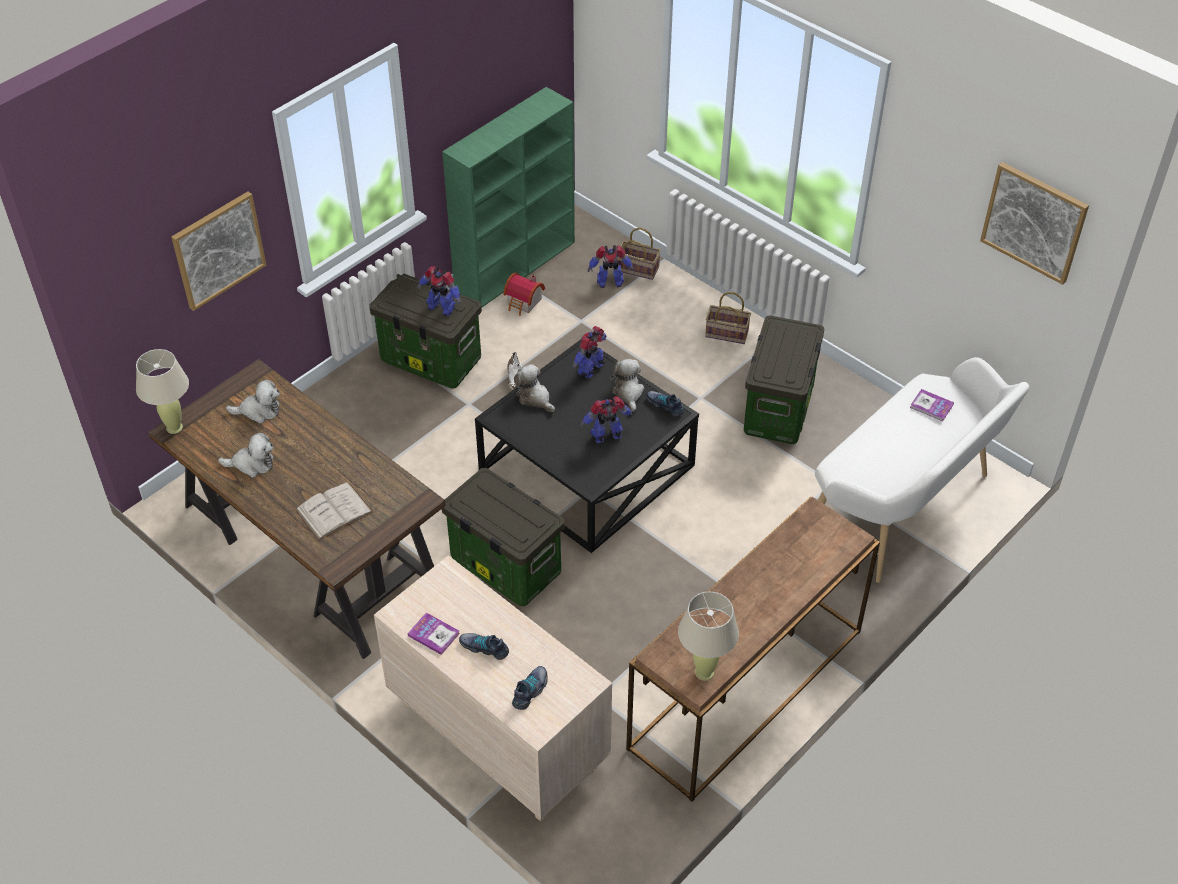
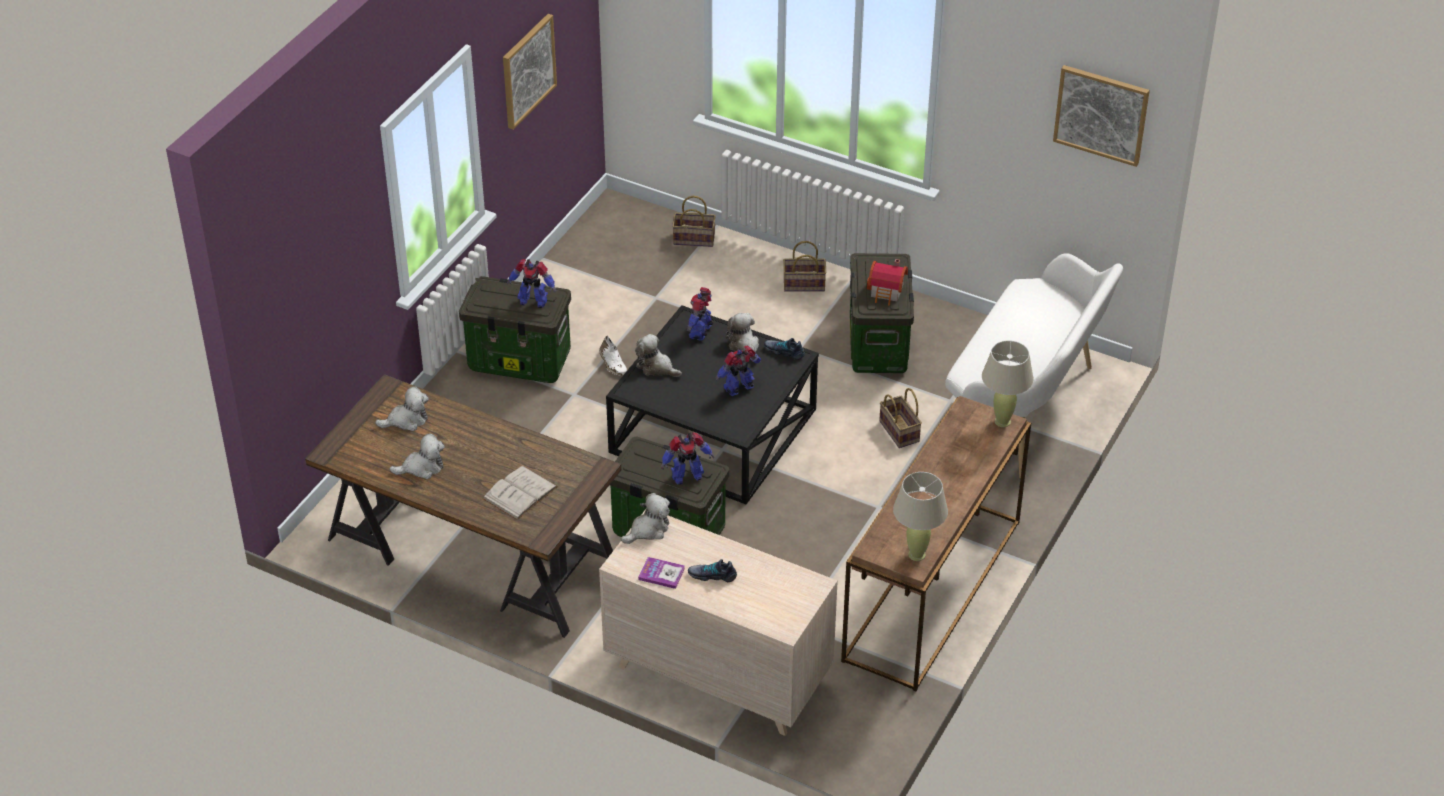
camera: 15 degrees left, 5 degrees down
(174, 428) = (330, 450): beige table lamp -> beige table lamp (1002, 421)
(218, 250) = (341, 269): picture -> picture (528, 70)
(439, 581) = (648, 530): none -> plush toy
(516, 266) = (569, 257): green bookcase -> none
(524, 303) = (592, 291): toy house -> toy house (887, 292)
(530, 691) = (768, 601): shoe -> none
(609, 282) = (670, 256): toy robot -> toy robot (686, 476)
(770, 506) = (900, 432): none -> basket
(931, 406) = (1033, 305): book -> none

